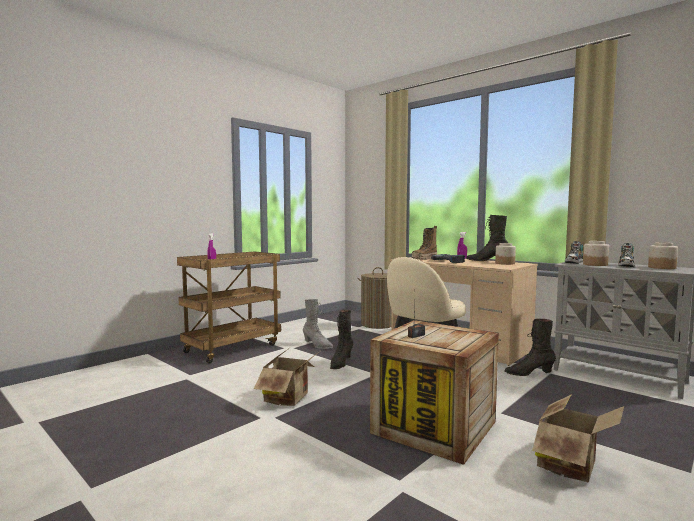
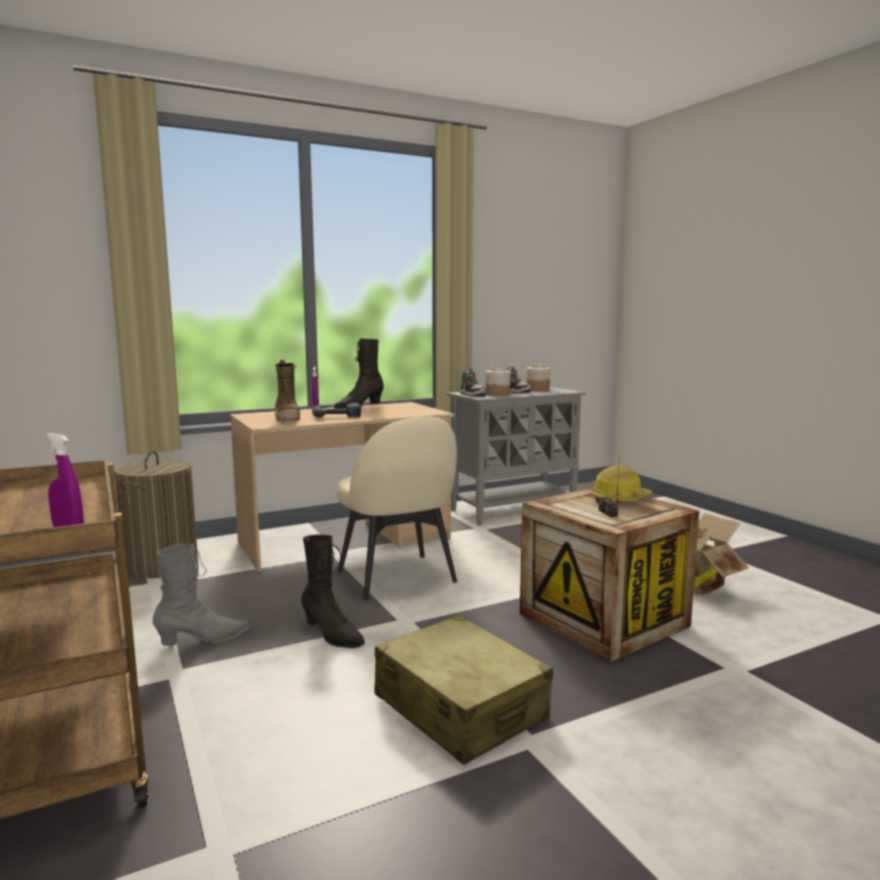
camera: 70 degrees left, 5 degrees up
(290, 398) = (460, 708): cardboard box -> beige suitcase
(459, 337) = (620, 500): none -> hard hat
(505, 263) = (396, 407): jar -> none
(529, 373) = (480, 537): black boot -> none

